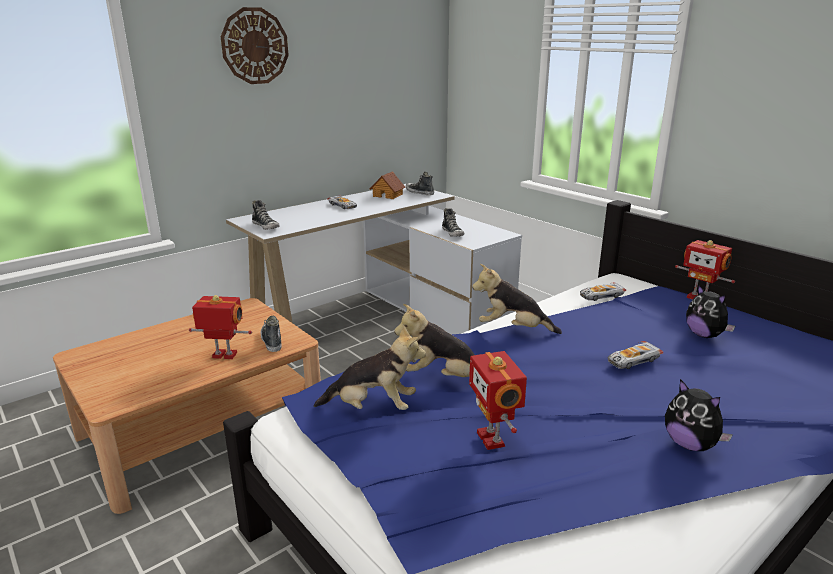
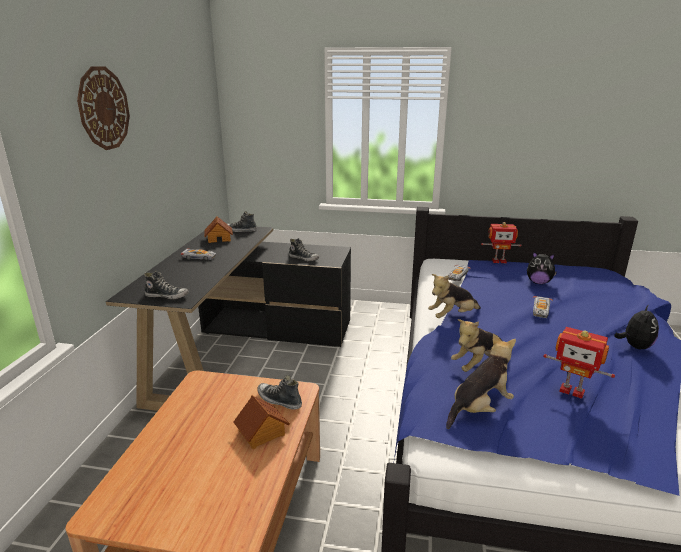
camera: 40 degrees left, 0 degrees up
(224, 356) = (262, 433): toy robot -> toy house
(383, 316) = (244, 348): white desk -> black desk
(690, 444) = (634, 346): plush toy -> plush toy turned 75 degrees counterclockwise

